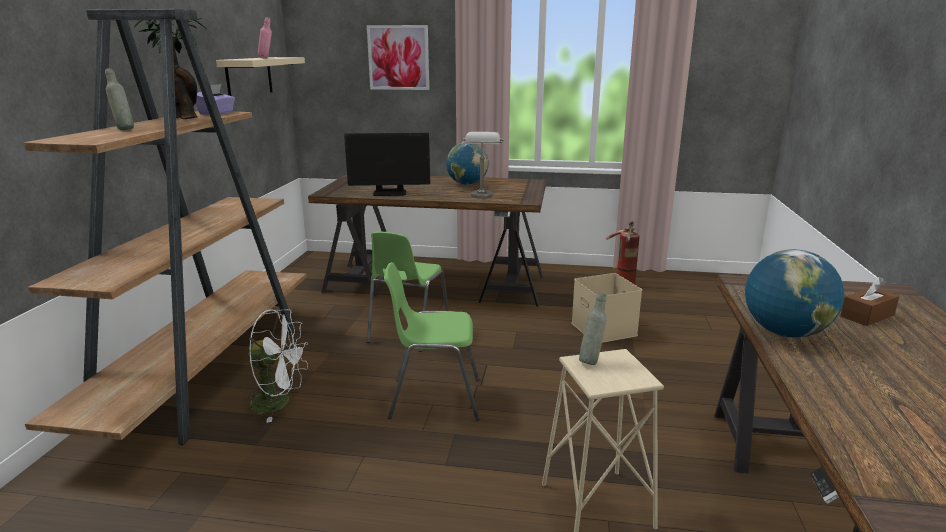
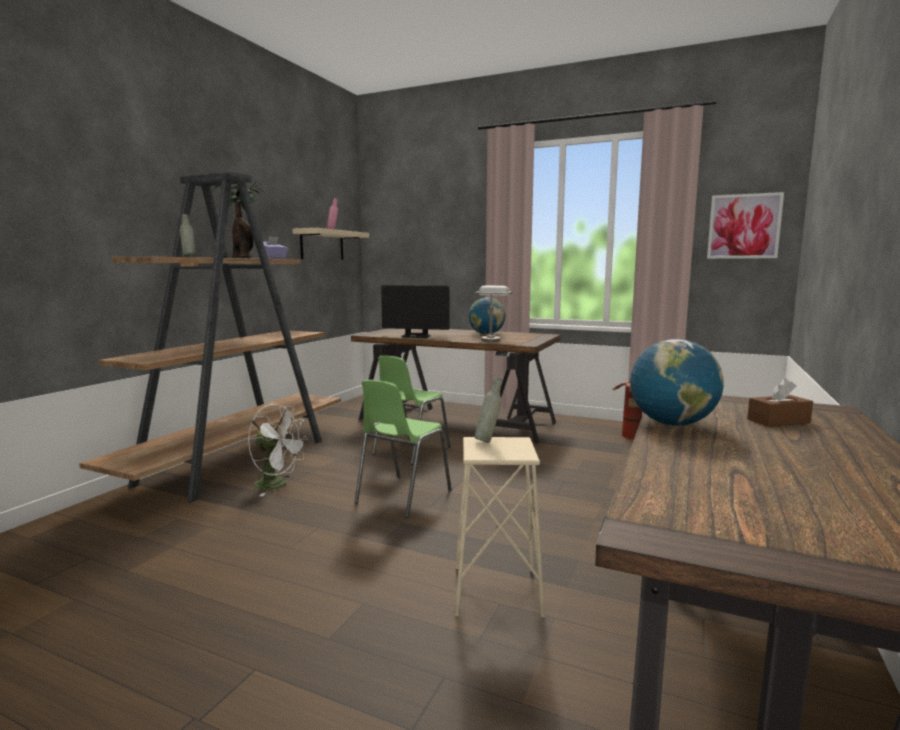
camera: 15 degrees right, 10 degrees down
(398, 57) = (443, 233): picture -> picture (744, 226)
(434, 398) = (402, 496): green chair -> green chair turned 75 degrees counterclockwise
(605, 329) = (590, 465): beige storage box -> none

